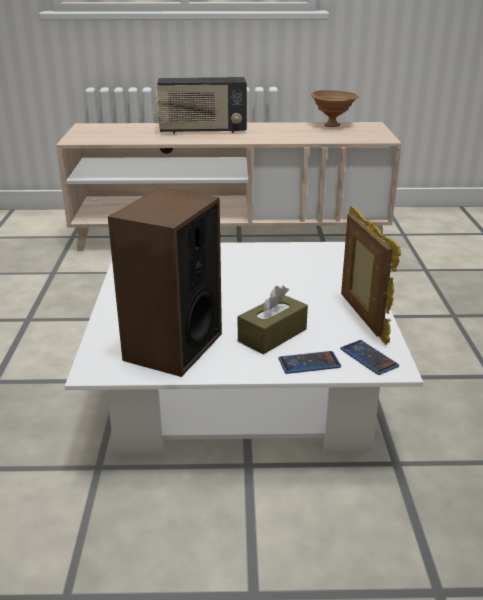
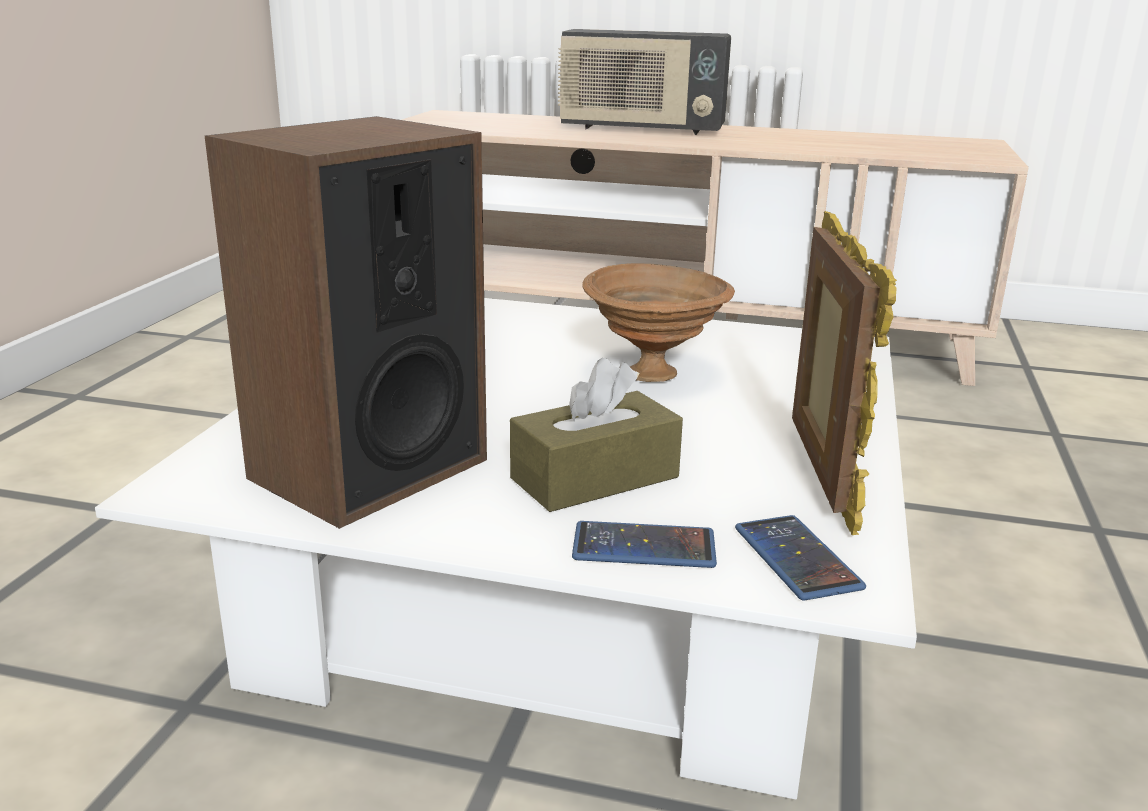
camera: 15 degrees right, 5 degrees down
(332, 125) = (896, 137): brown bowl -> brown bowl (653, 373)

